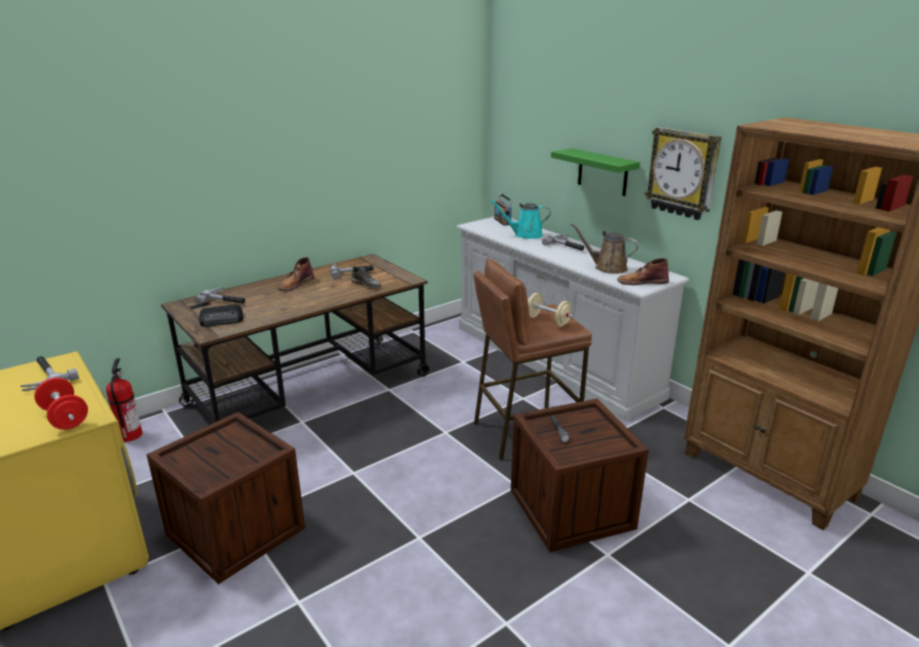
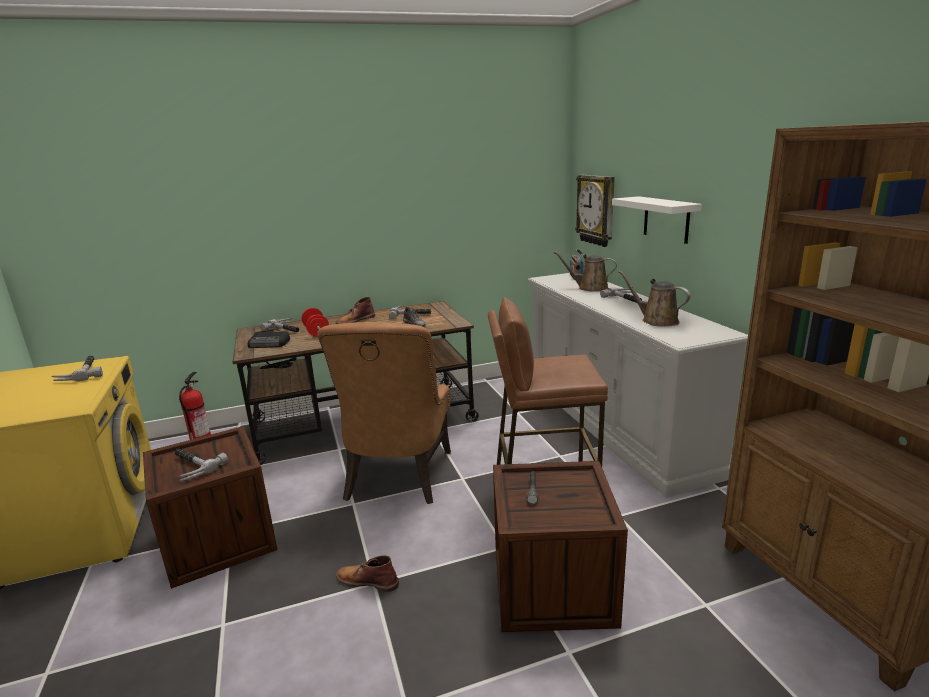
camera: 20 degrees right, 5 degrees down
(65, 417) = (57, 405): red dumbbell -> red dumbbell (316, 332)
(215, 460) = (191, 466): none -> hammer
(381, 439) = (398, 475): none -> brown chair
(525, 235) = (589, 288): turquoise watering can -> brown watering can
(547, 321) = (564, 369): beige dumbbell -> none
(602, 172) = (666, 219): green shelf -> white shelf
(642, 282) = (688, 336): brown boot -> brown boot (367, 580)
(683, 173) = (745, 211): wall clock -> wall clock (597, 210)

